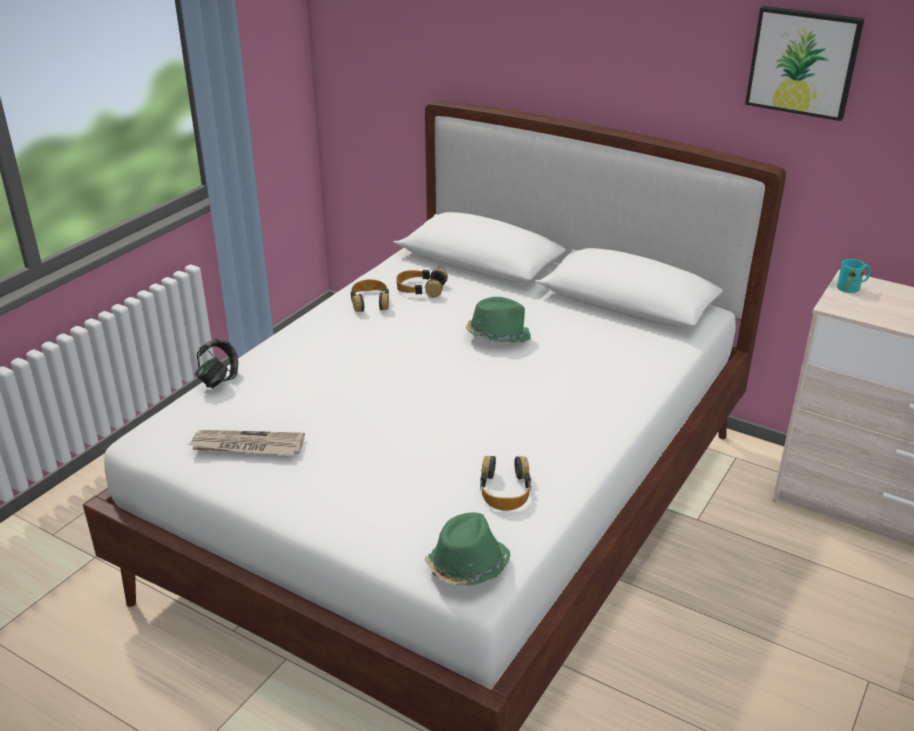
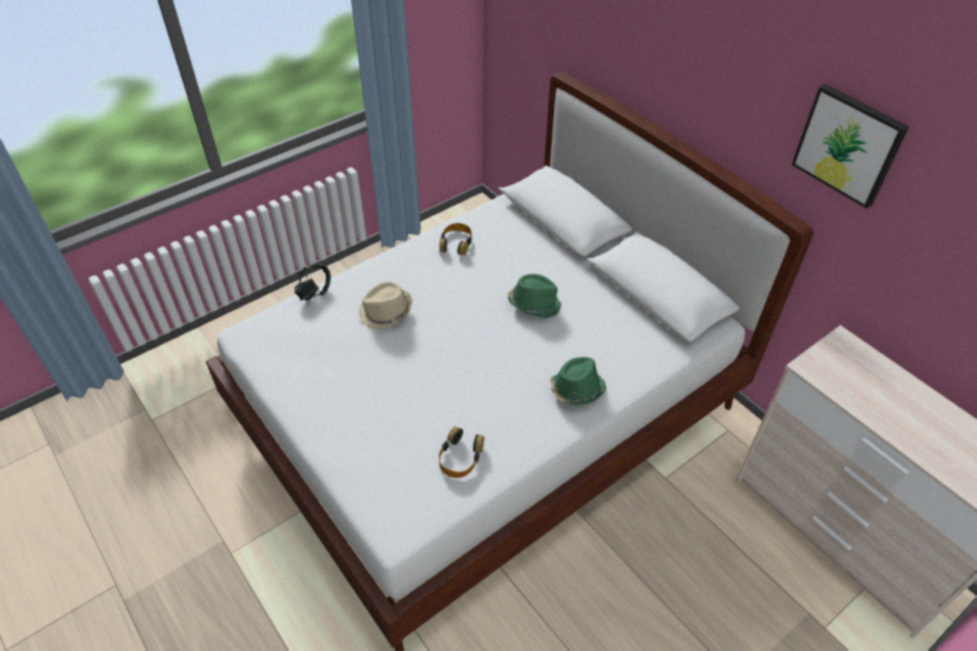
camera: 20 degrees right, 15 degrees up
(247, 446) = (303, 362): newspaper -> none
(326, 377) = (386, 312): none -> beige hat
(421, 288) = (501, 239): headphones -> none
(467, 566) = (398, 518): green hat -> green hat (576, 389)
(852, 287) = (838, 349): turquoise mug -> none

